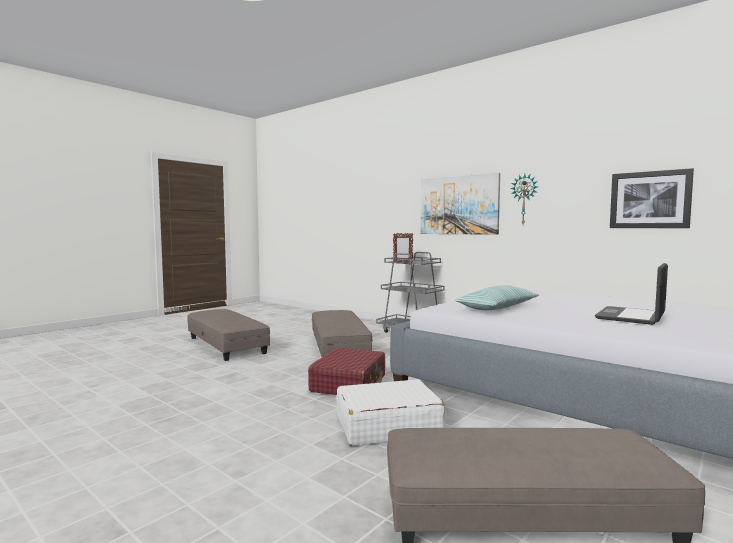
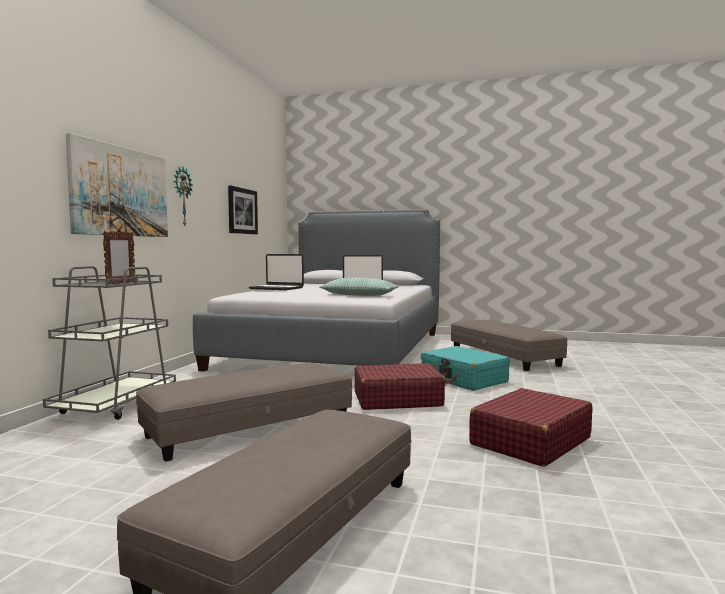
camera: 115 degrees left, 0 degrees up
(208, 397) = (530, 441): none -> red suitcase
(387, 426) = (464, 379): white suitcase -> turquoise suitcase
(582, 295) = (277, 288): none -> laptop

